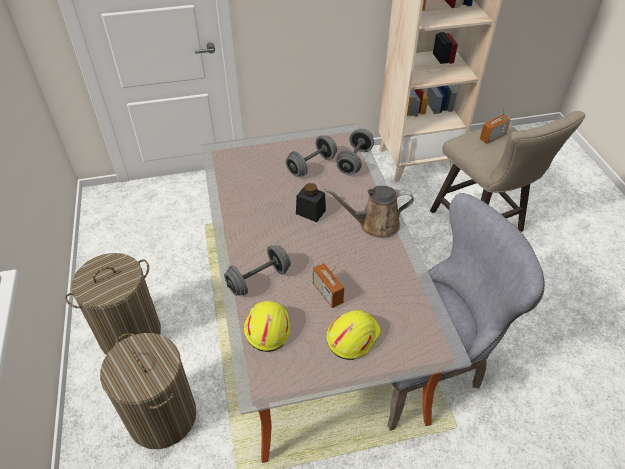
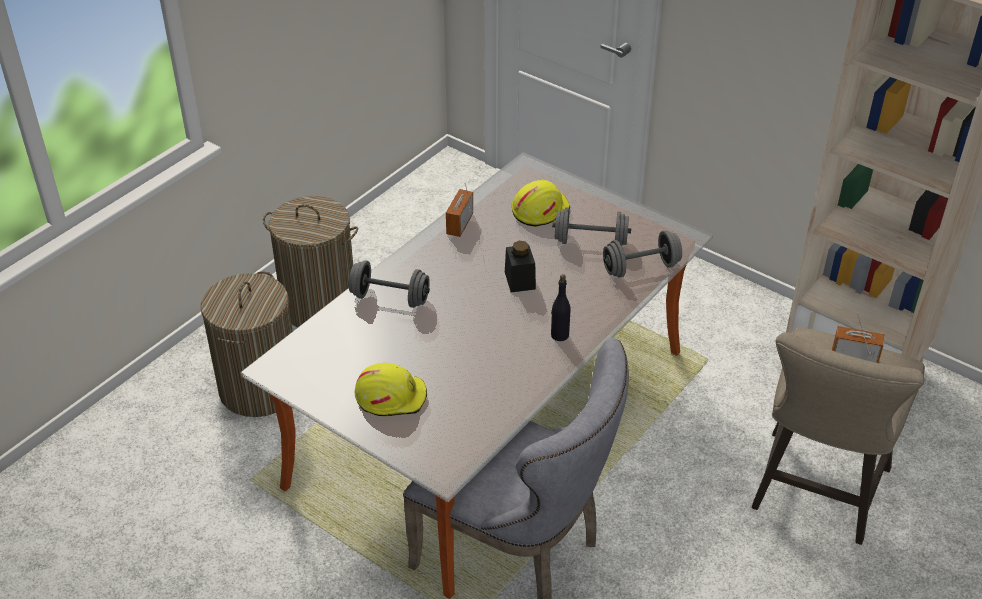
camera: 50 degrees right, 5 degrees down
(267, 328) = (340, 336): yellow hard hat -> yellow hard hat (539, 210)
(327, 293) = (424, 352): radio -> radio (459, 224)
(375, 224) = (559, 335): brown watering can -> black bottle

